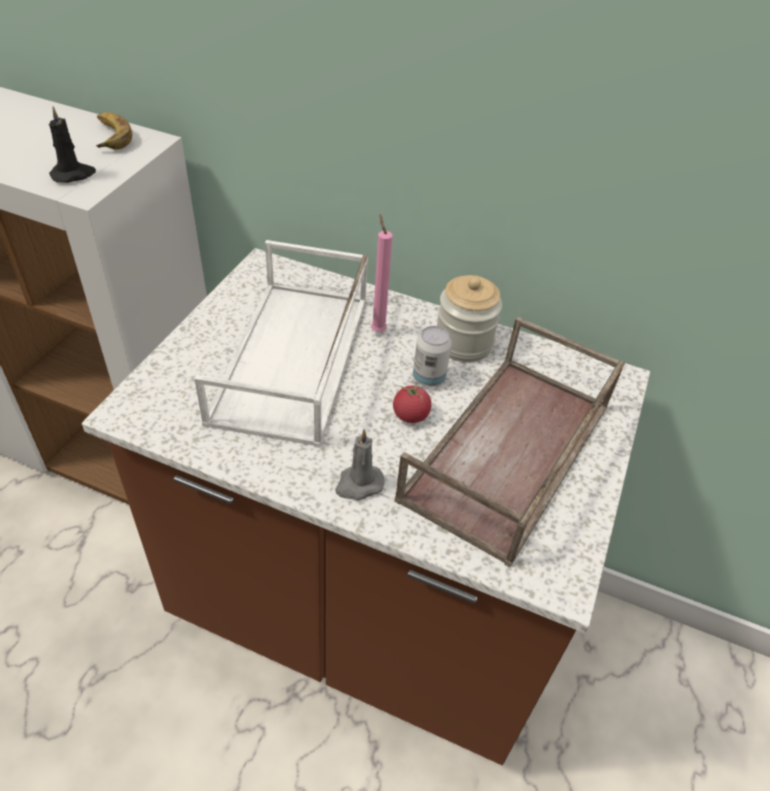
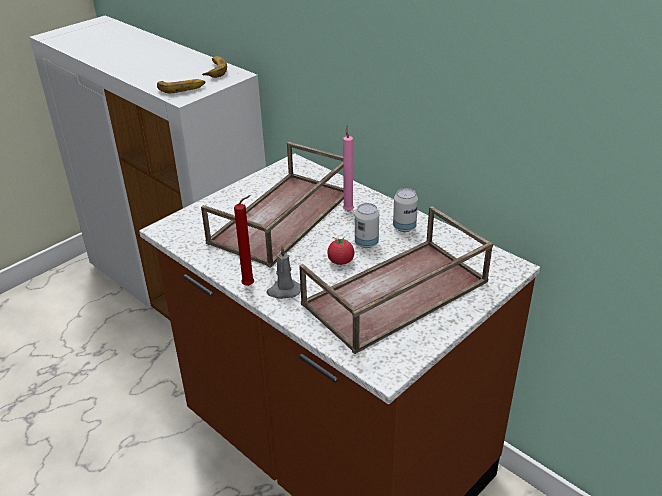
camera: 25 degrees right, 10 degrees down
(73, 174) = (181, 88): black candle -> banana
(294, 360) = (282, 218): white tray -> brown tray
(306, 485) = (250, 285): none -> red candle
(463, 343) = (404, 227): jar -> can

